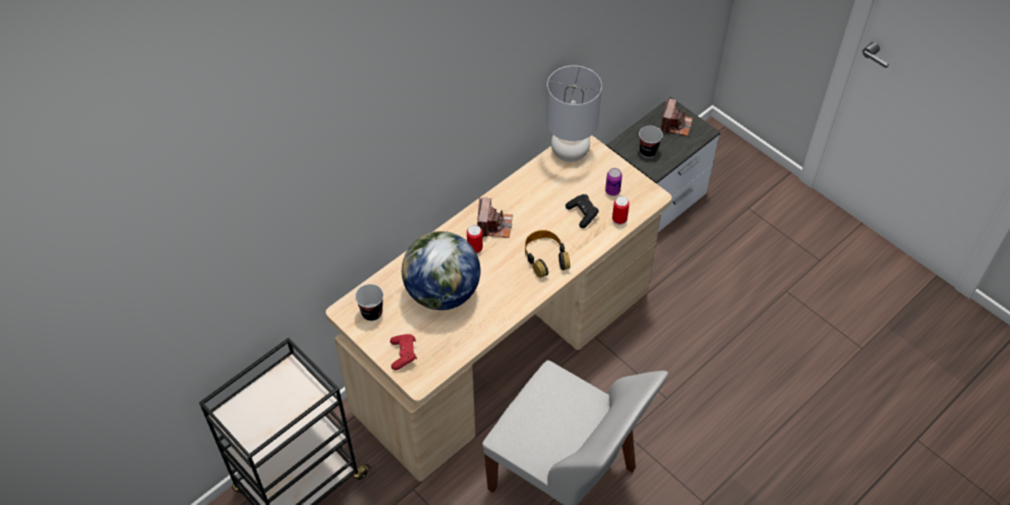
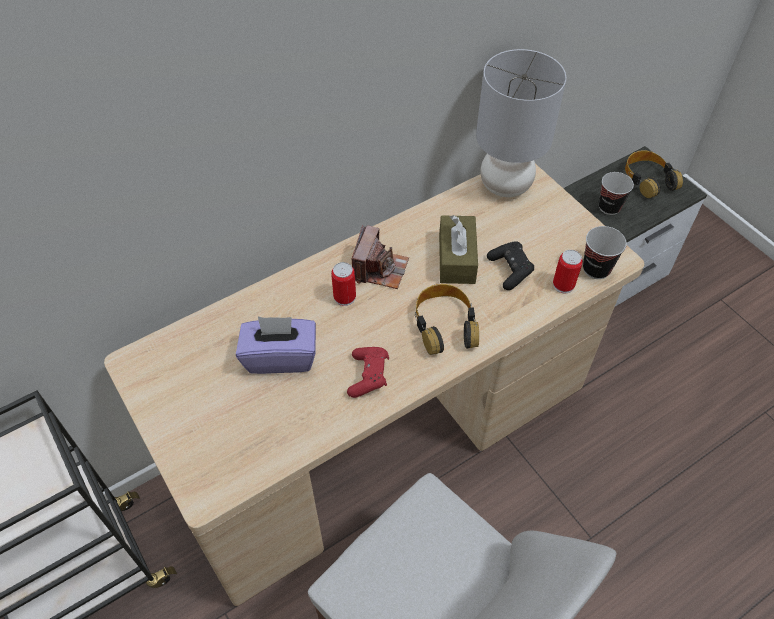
camera: 10 degrees right, 0 degrees up
(372, 313) = (169, 371): cup -> cup (596, 269)
(403, 354) = (195, 445): red game controller -> red game controller (368, 376)
(442, 293) = (280, 357): globe -> purple tissue box
(545, 211) = (456, 258): none -> brown tissue box
(612, 191) = (558, 244): can -> none
(675, 124) = (648, 179): camera -> headphones

